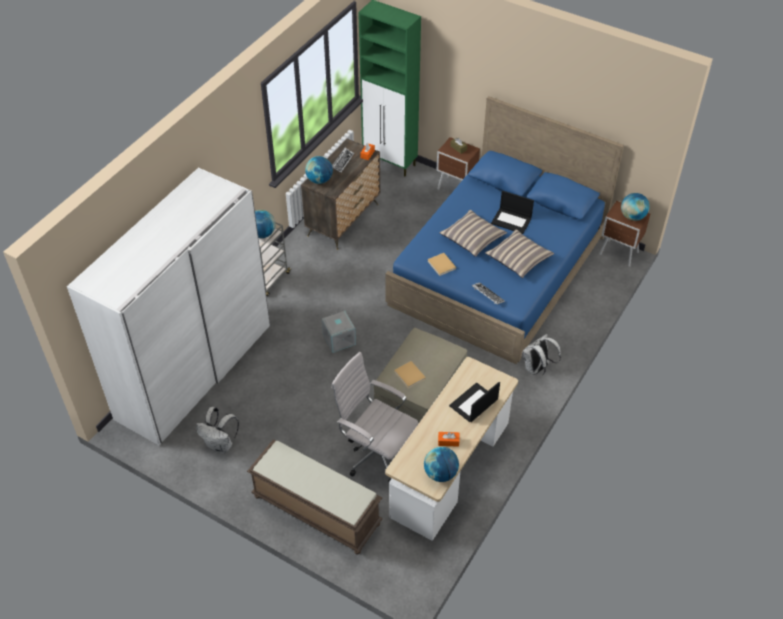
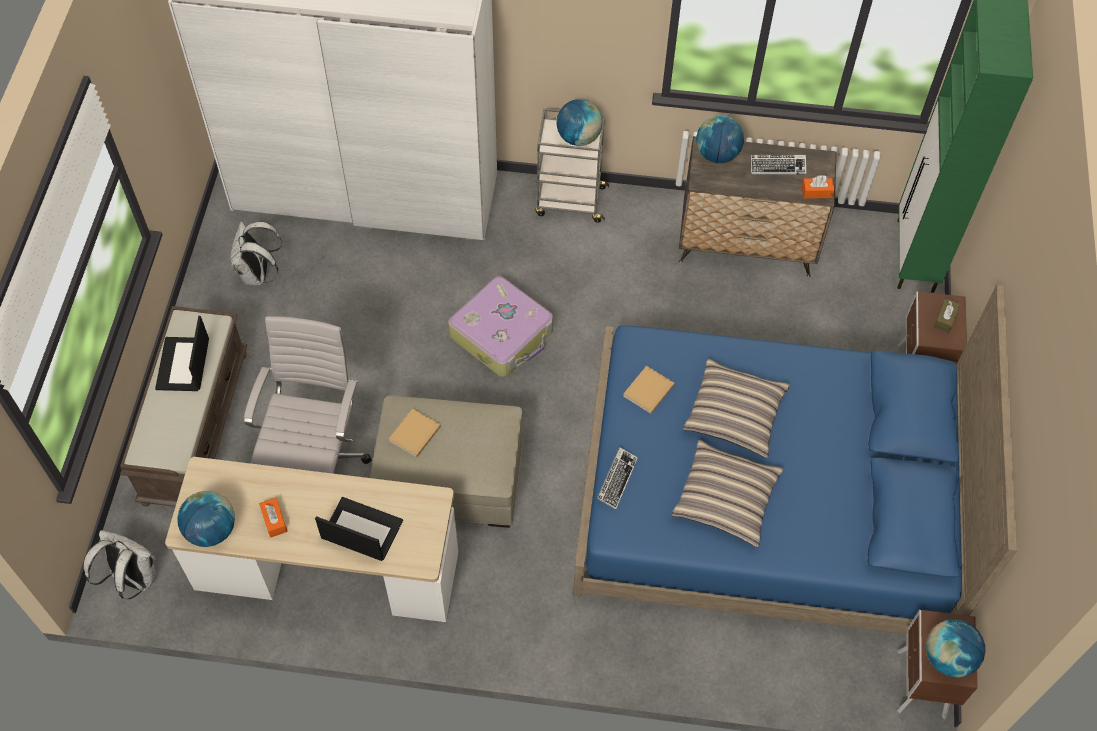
camera: 65 degrees right, 10 degrees up
(338, 339) = (502, 334): grey storage box -> suitcase
(512, 221) = (811, 459): laptop -> laptop (183, 365)
(537, 369) = (578, 630): white backpack -> white backpack (132, 578)

